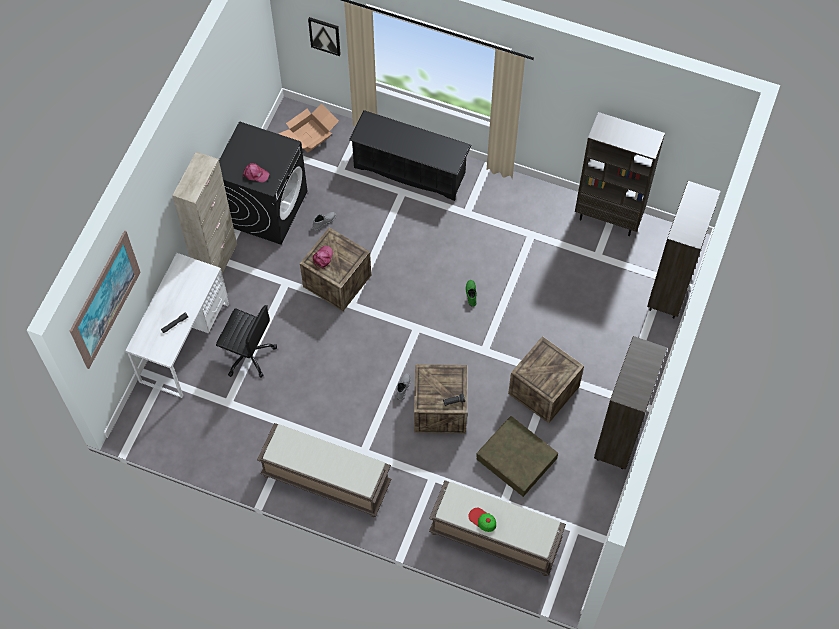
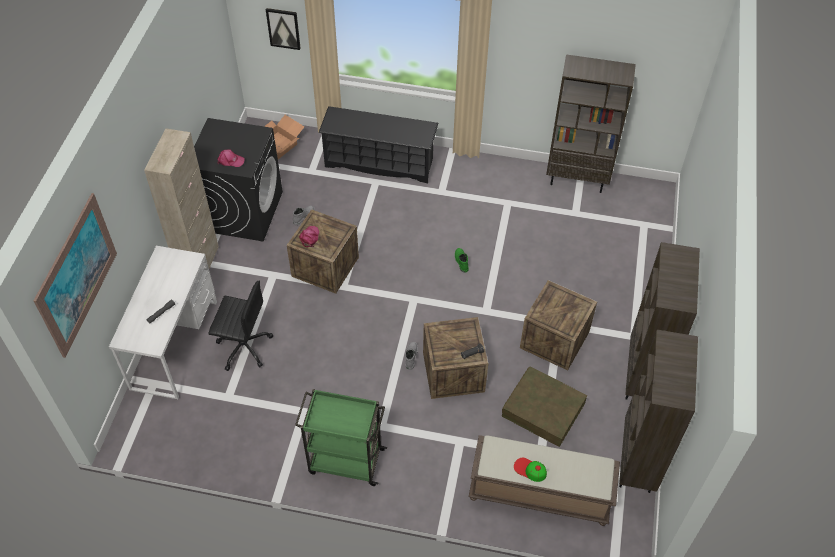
camera: 10 degrees left, 10 degrees down
(325, 480) = (345, 461): brown bench -> green cart
(670, 292) = (653, 236): brown bookcase -> brown bookcase (637, 462)

